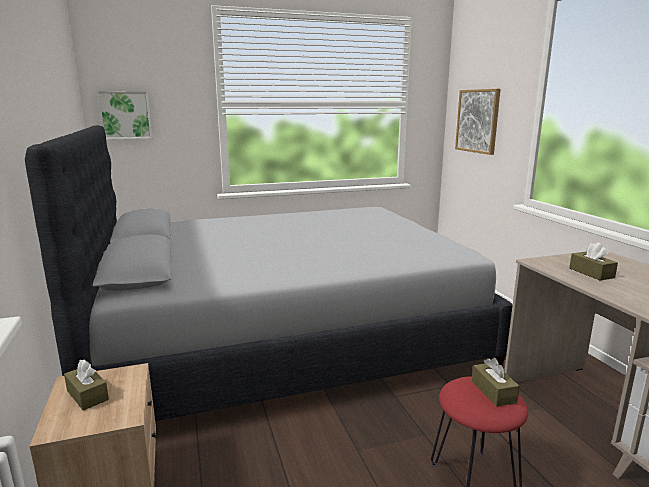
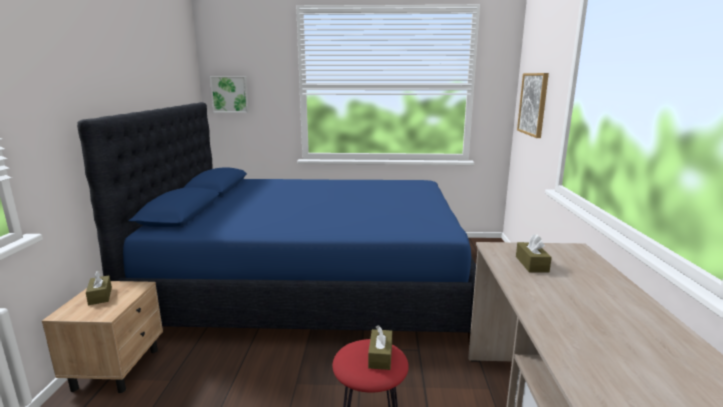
camera: 20 degrees right, 0 degrees up
(284, 338) = (313, 284): grey bed -> blue bed

